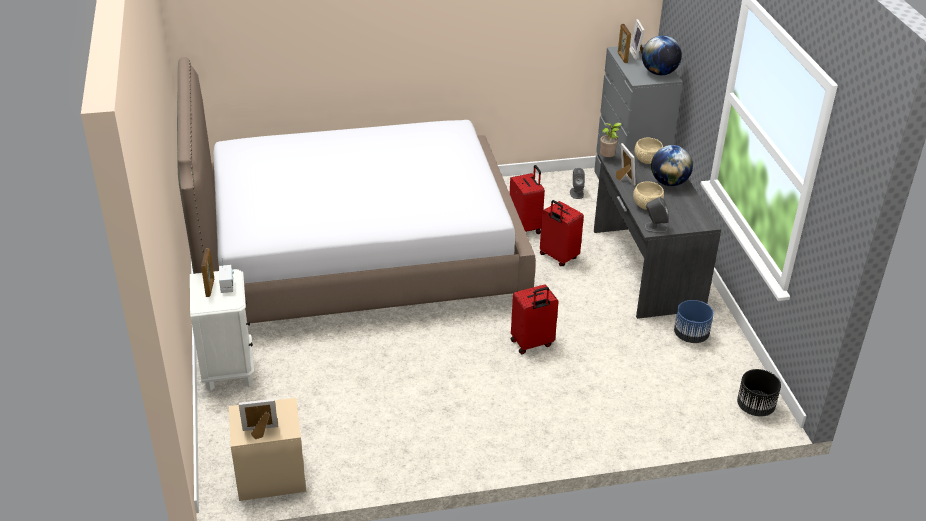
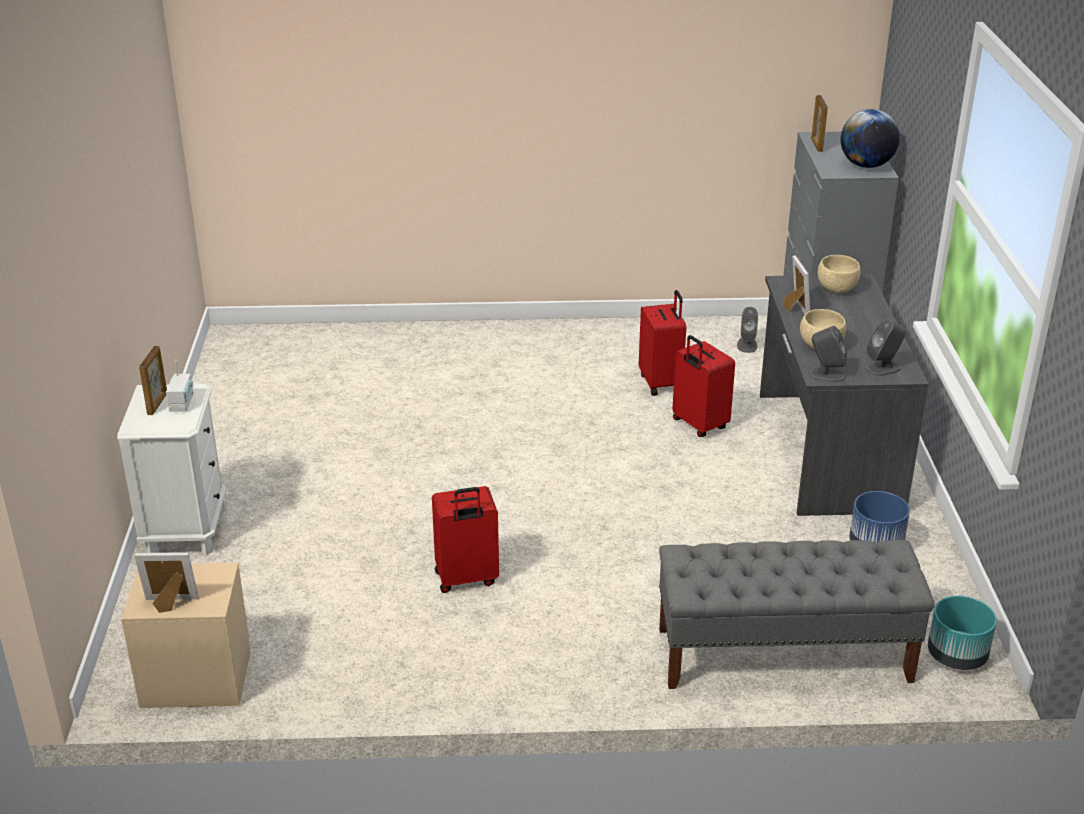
camera: 10 degrees right, 5 degrees down
(356, 256) = (410, 401): bed -> none
(532, 344) = (630, 536): red suitcase -> red suitcase (466, 579)
(608, 158) = (778, 282): potted plant -> none
(637, 53) = (840, 141): picture frame -> none
(648, 418) = (782, 655): none -> grey bench
(669, 183) = (862, 318): globe -> none
(690, 220) = (883, 368): none -> grey speaker
(755, 407) = (956, 656): black planter -> turquoise planter

